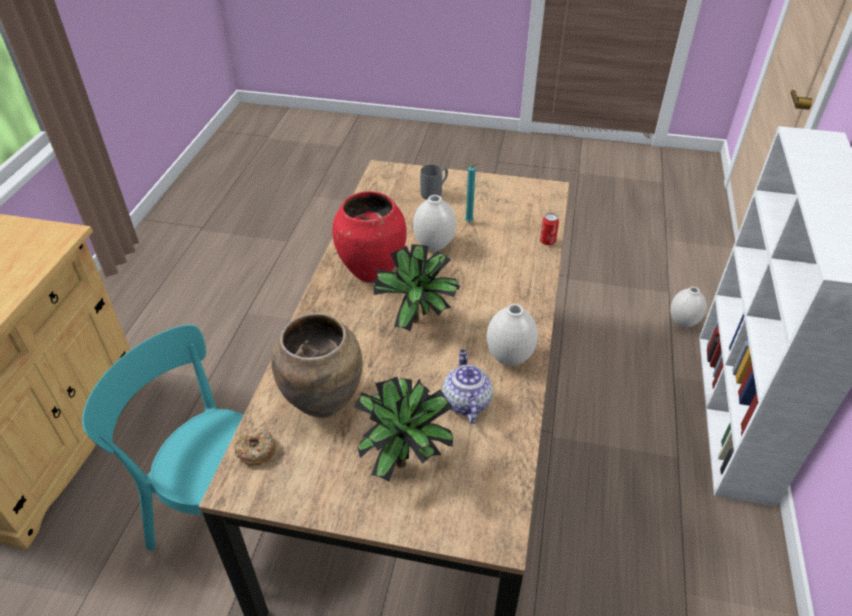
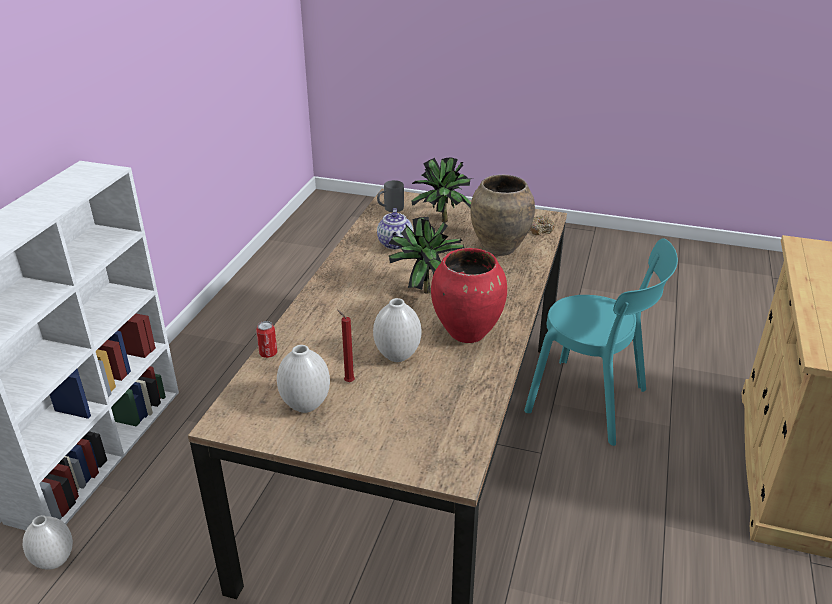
camera: 175 degrees left, 10 degrees down
(435, 192) = (382, 428): grey mug -> grey mug (390, 209)
(470, 222) = (348, 381): turquoise candle -> red candle
(509, 357) = (353, 265): white vase -> white vase (305, 406)

